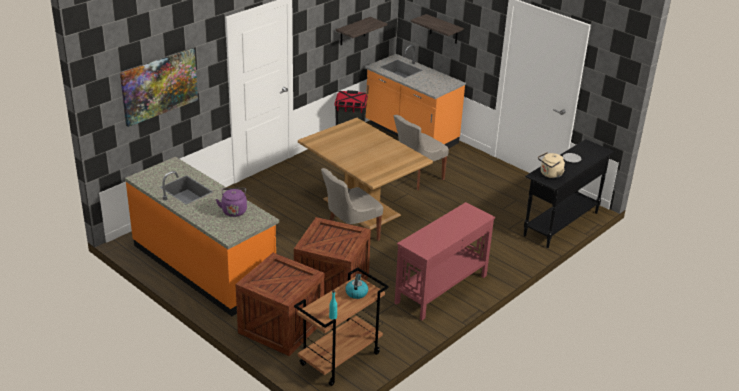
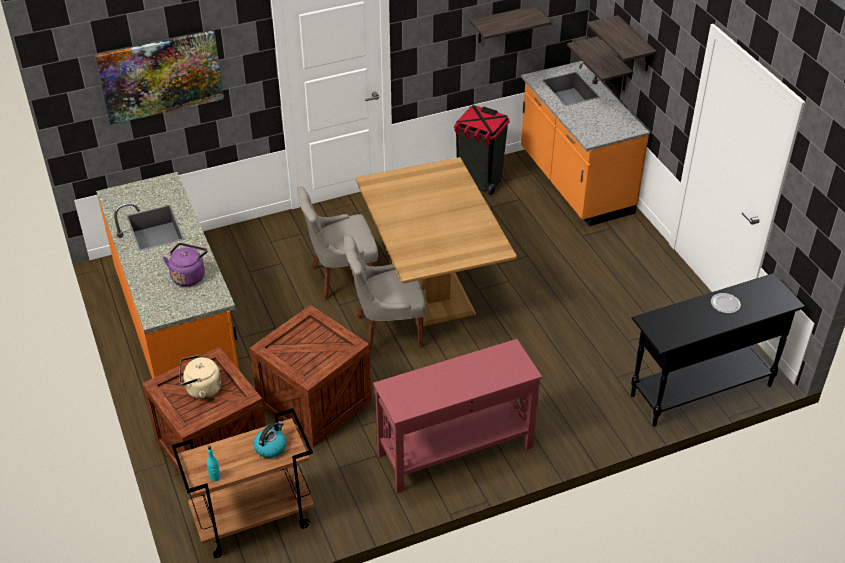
camera: 25 degrees right, 10 degrees up
(417, 177) = (538, 258): grey chair -> grey chair (341, 278)
(425, 49) = (613, 65): none -> shelf
(550, 174) = (671, 325): beige kettle -> beige kettle (201, 389)

